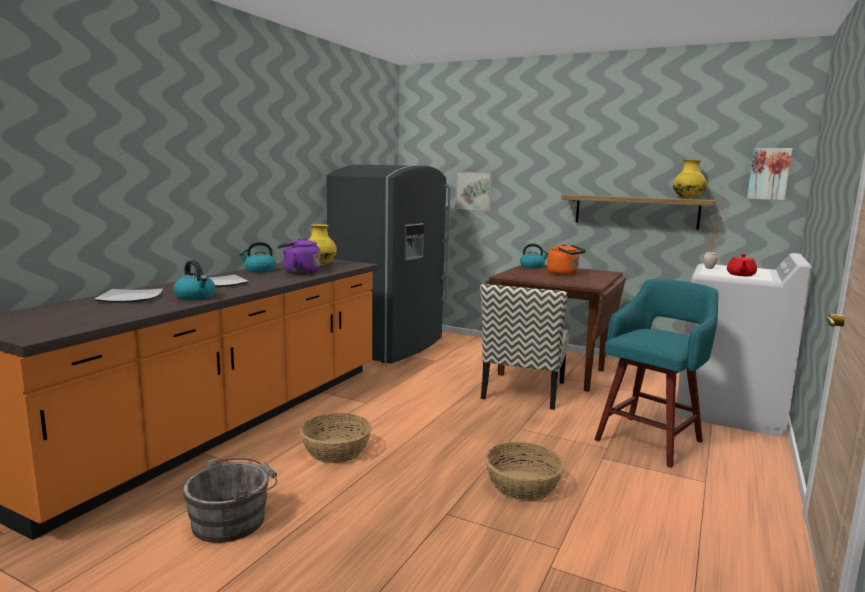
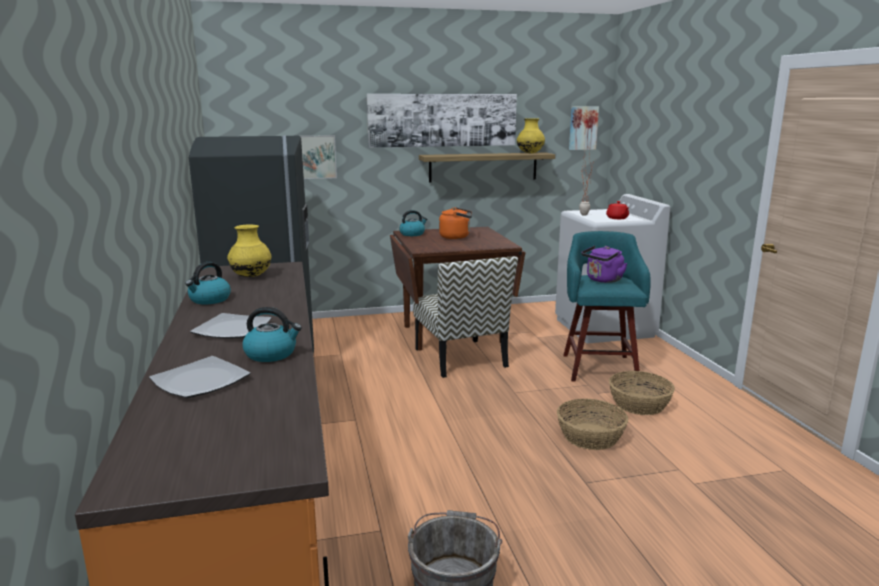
camera: 40 degrees left, 5 degrees up
(299, 272) = (263, 291): purple kettle -> purple kettle (603, 280)
(335, 450) = (416, 476): basket -> basket (638, 404)
(595, 161) = (442, 120): none -> picture

